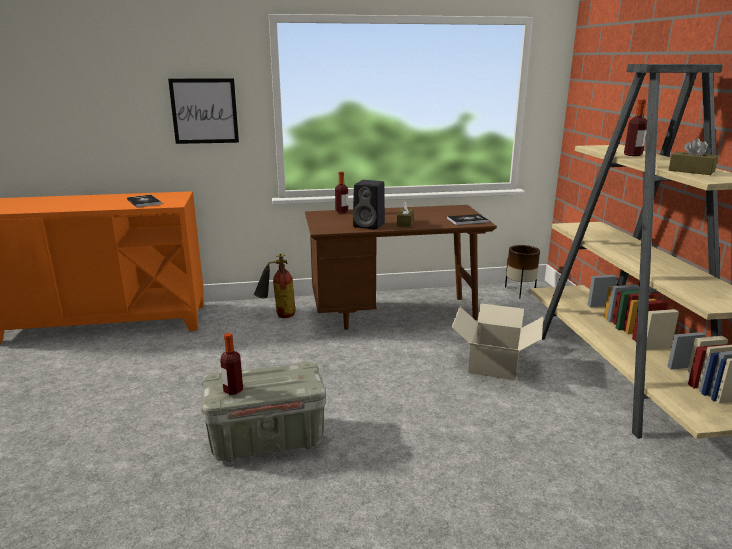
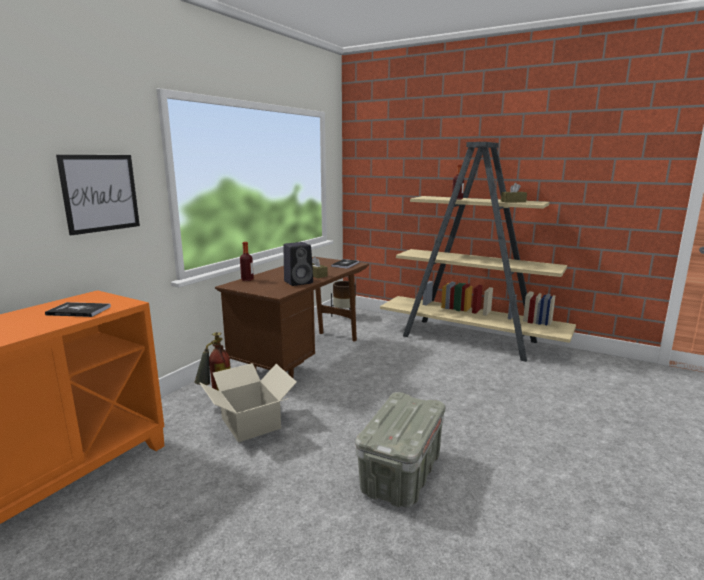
camera: 50 degrees left, 5 degrees down
(233, 390) = (402, 434): bottle -> none
(494, 363) = (413, 359): cardboard box -> cardboard box (251, 423)

